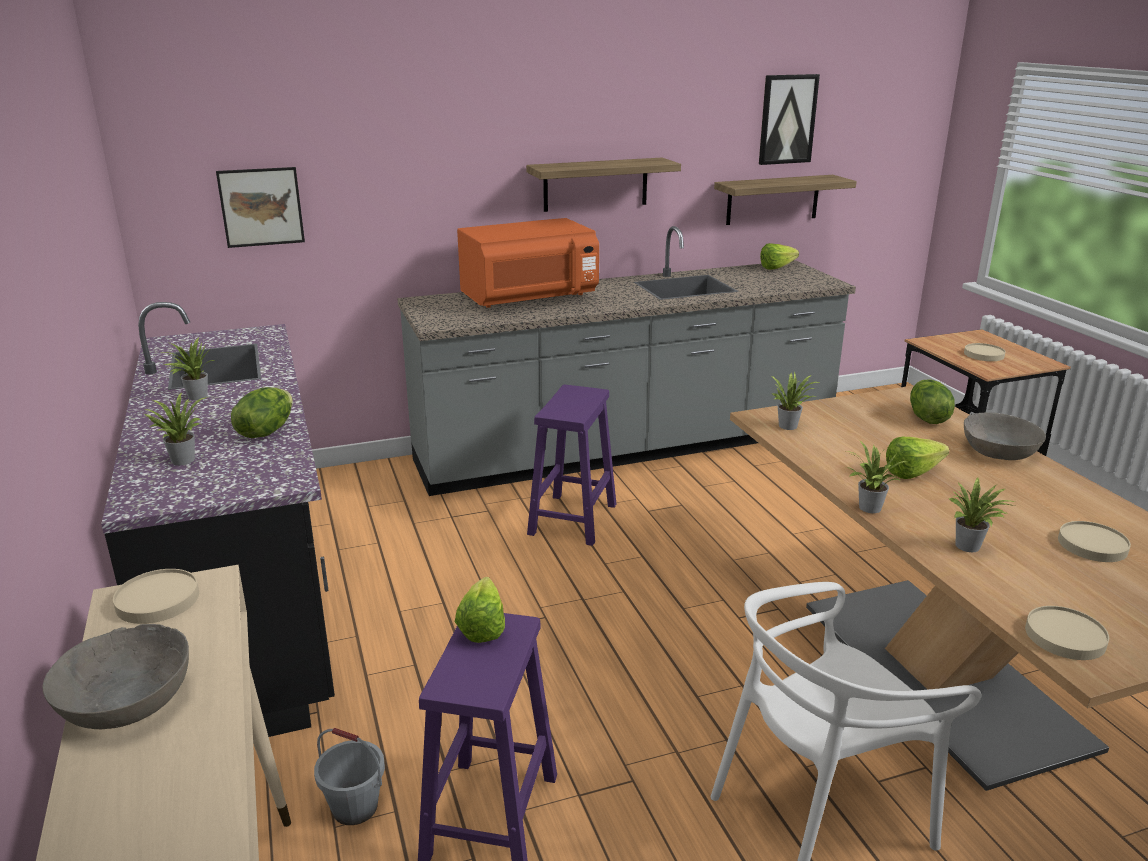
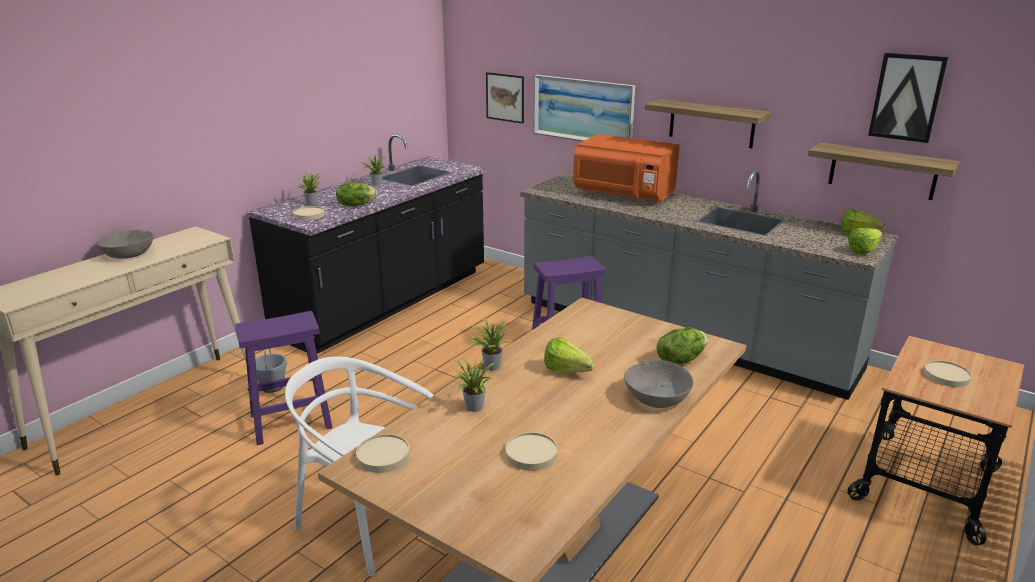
camera: 55 degrees right, 0 degrees up
(158, 600) = (194, 236): beige plate -> beige plate (309, 215)
(409, 201) = (583, 110): none -> picture
(485, 623) = (302, 318): lettuce -> lettuce (866, 250)
(790, 426) = (587, 318): potted plant -> none

